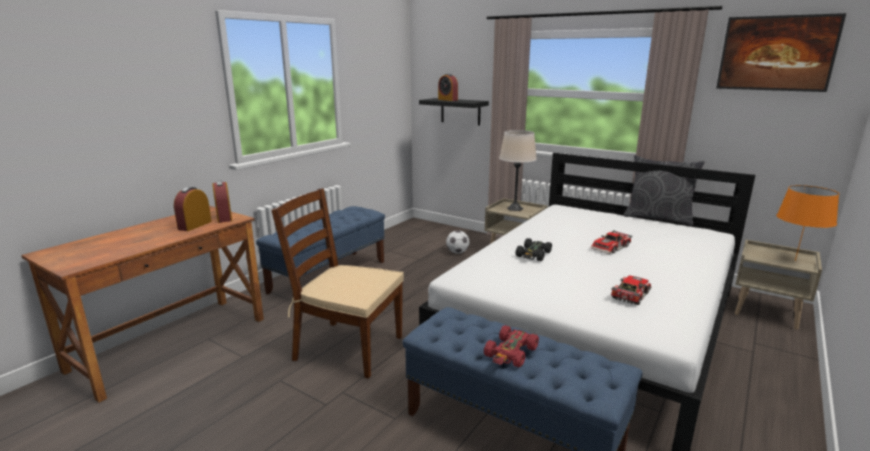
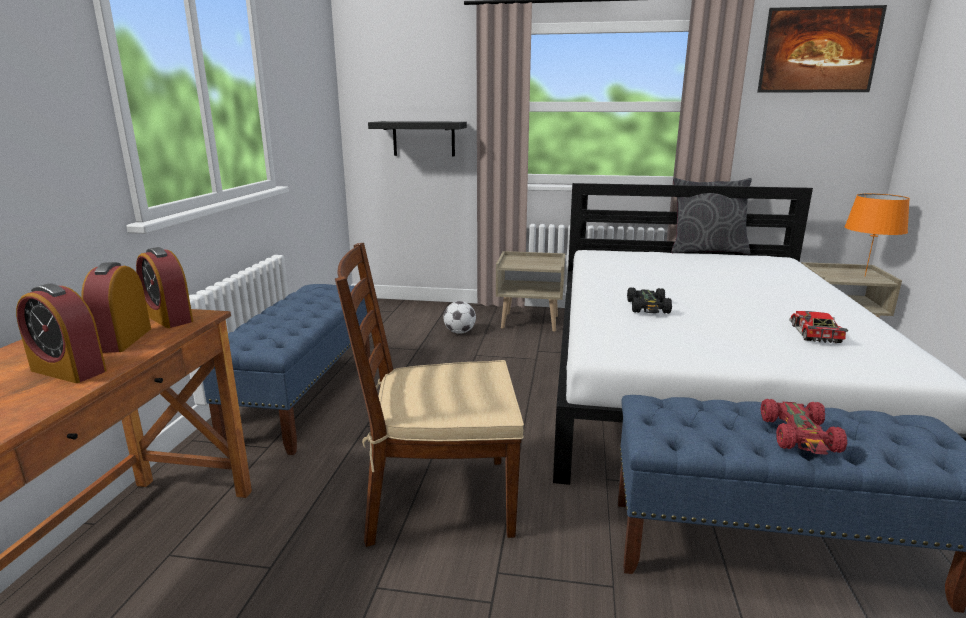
camera: 25 degrees left, 0 degrees up
(447, 100) = (410, 121): alarm clock -> alarm clock (68, 371)
(515, 208) = (529, 261): beige table lamp -> none
(612, 247) = (716, 286): toy car -> none

